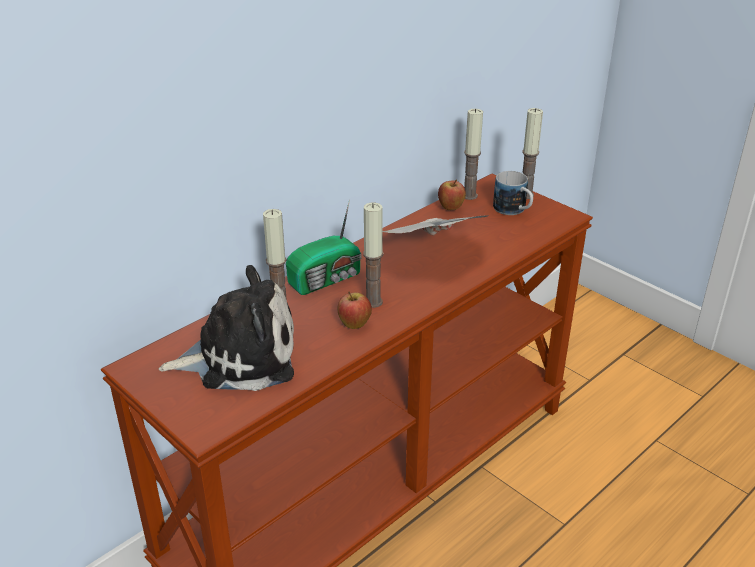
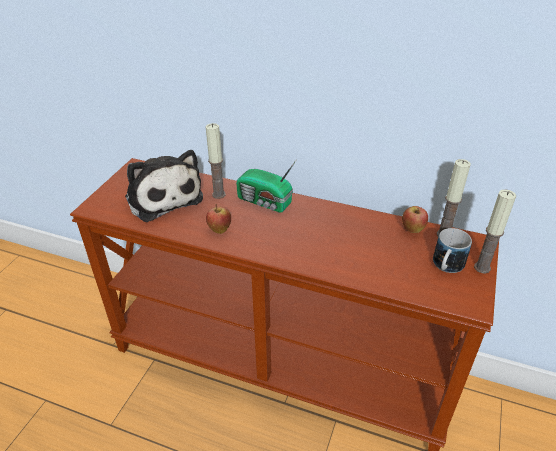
camera: 65 degrees right, 5 degrees up
(373, 302) = (252, 230): candle -> none
(430, 250) = (340, 237): newspaper -> none

